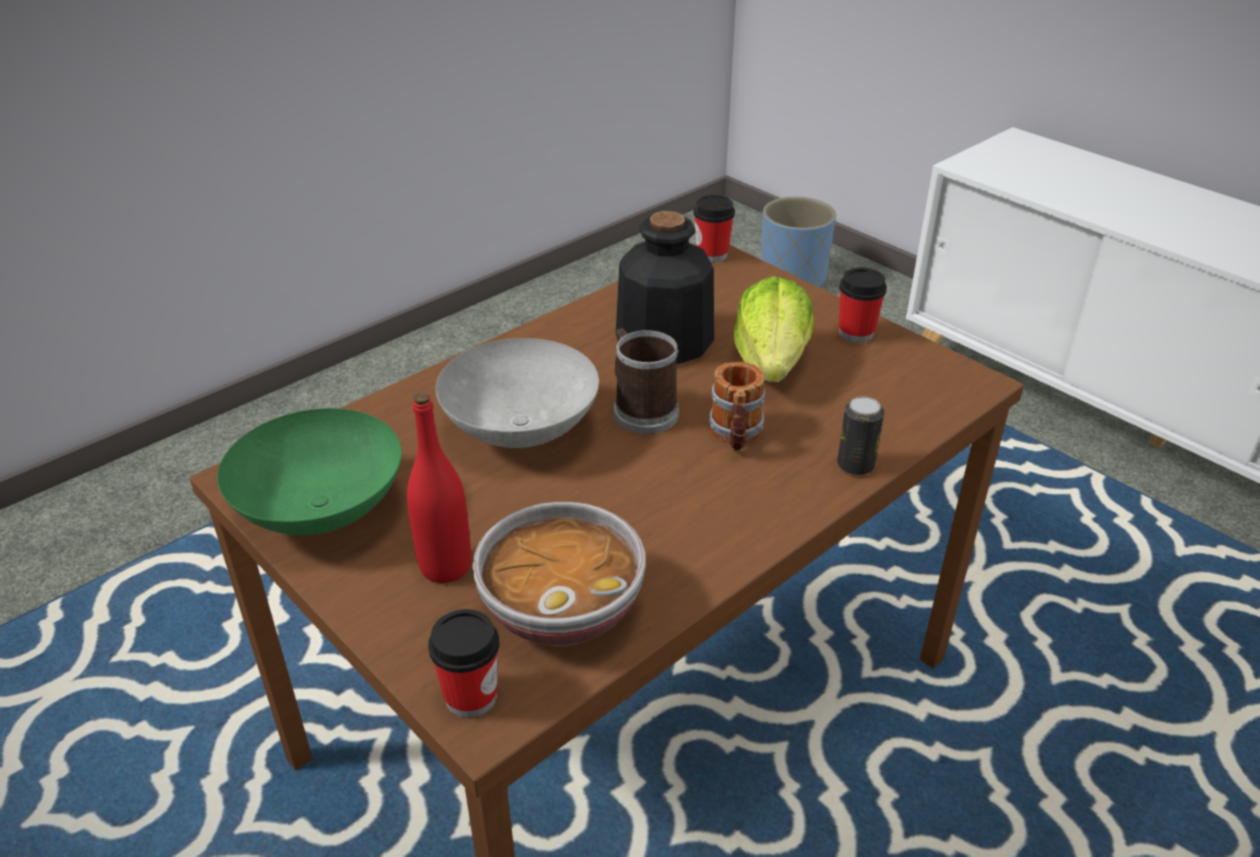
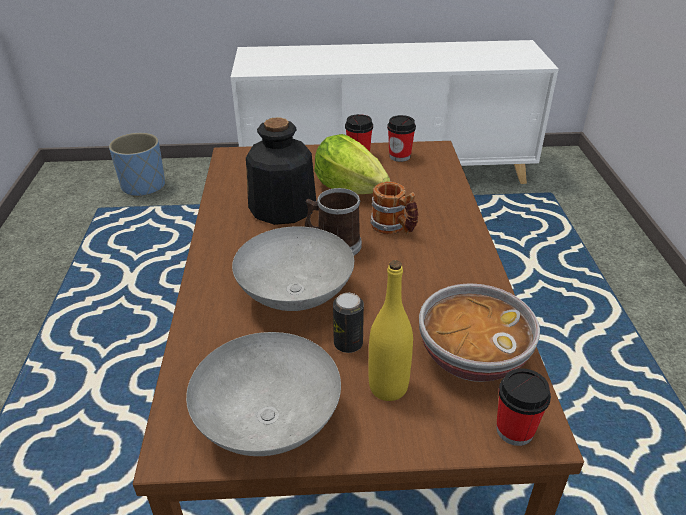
camera: 50 degrees left, 0 degrees up
(323, 510) = (267, 420): green bowl -> grey bowl
(445, 566) = (388, 387): red bottle -> yellow bottle
(711, 255) = (229, 156): cup -> cup (399, 156)
(855, 465) = (457, 208): can -> can (348, 344)

